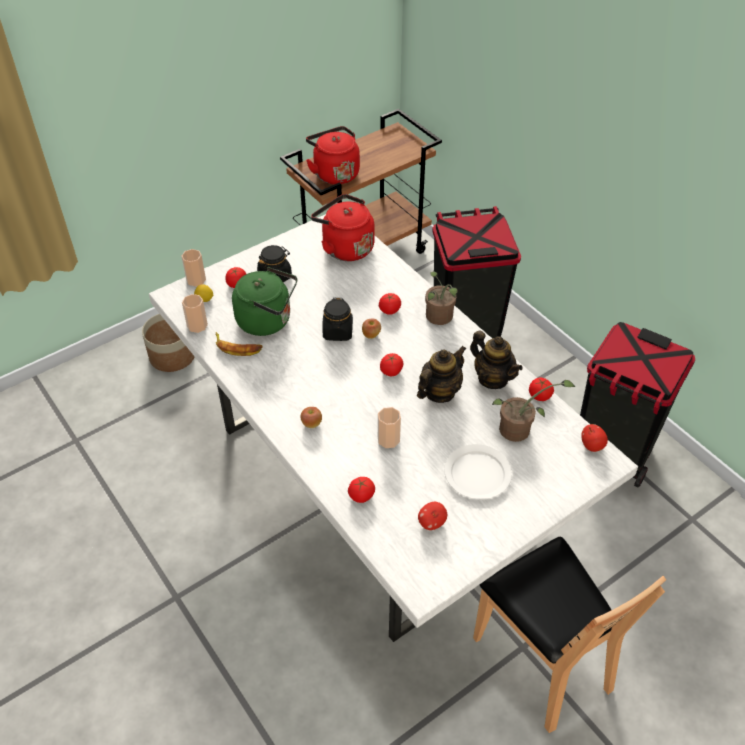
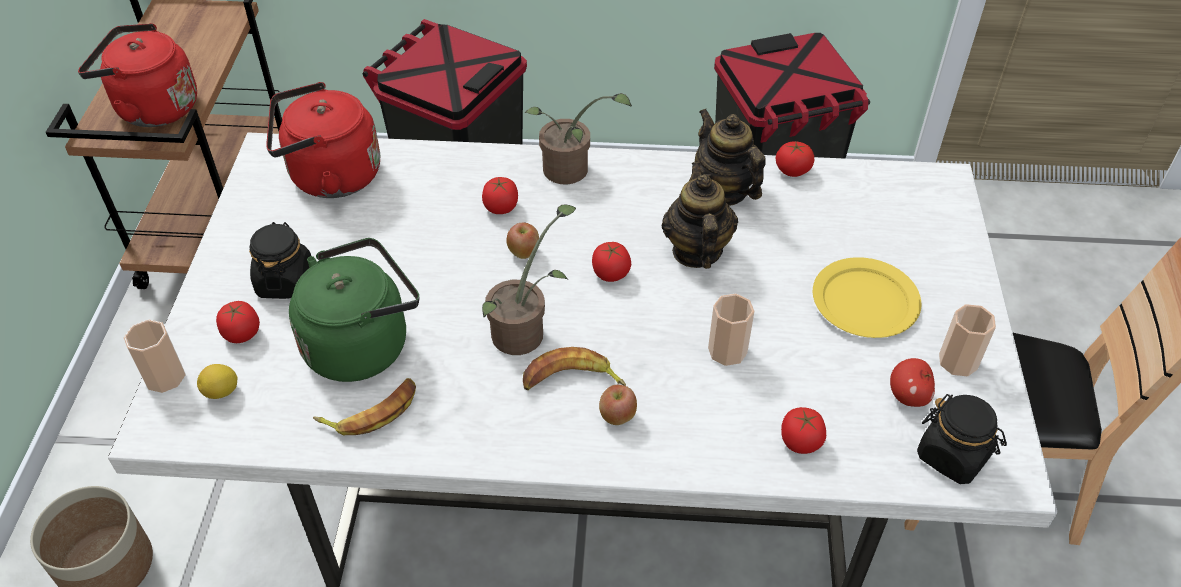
camera: 50 degrees left, 0 degrees up
(197, 325) = (264, 435): cup -> cup (958, 361)
(315, 396) = (571, 380): none -> banana
(338, 332) = (477, 282): black jar -> black jar (953, 456)
(477, 473) = (864, 301): white plate -> yellow plate
(492, 378) = (724, 190): teapot -> teapot turned 120 degrees counterclockwise
(519, 431) = (830, 221): potted plant -> potted plant (525, 331)
(592, 445) = (909, 178): apple -> none

